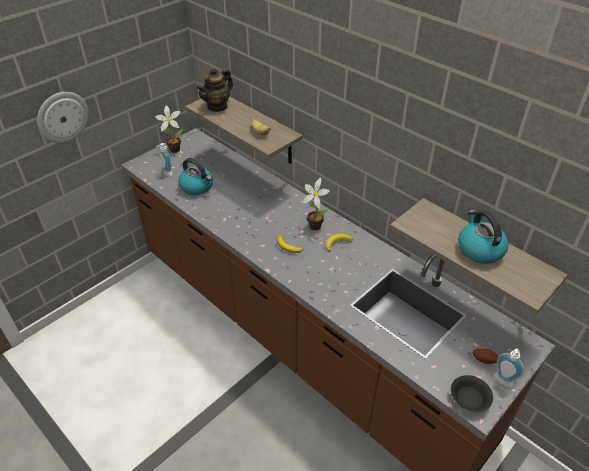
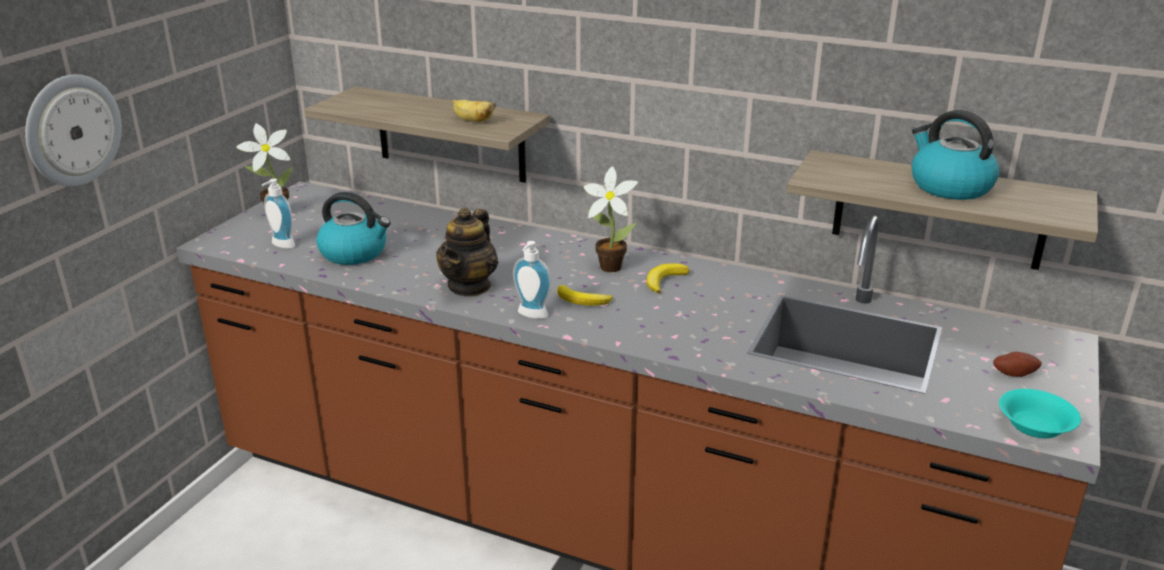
camera: 20 degrees left, 15 degrees down
(217, 106) = (368, 102): teapot -> teapot (469, 286)
(468, 399) = (1033, 427): black bowl -> turquoise bowl
(502, 382) = (1063, 394): soap dispenser -> soap dispenser (531, 316)

